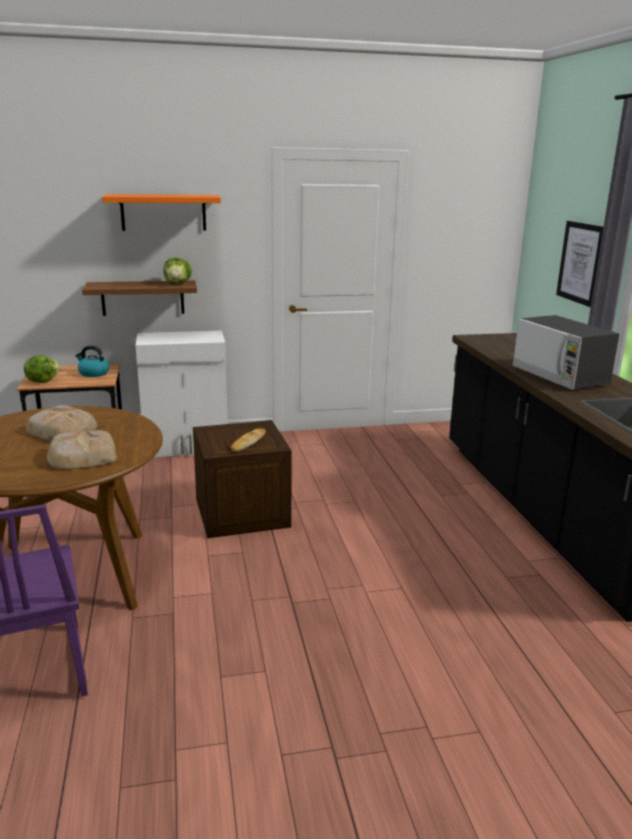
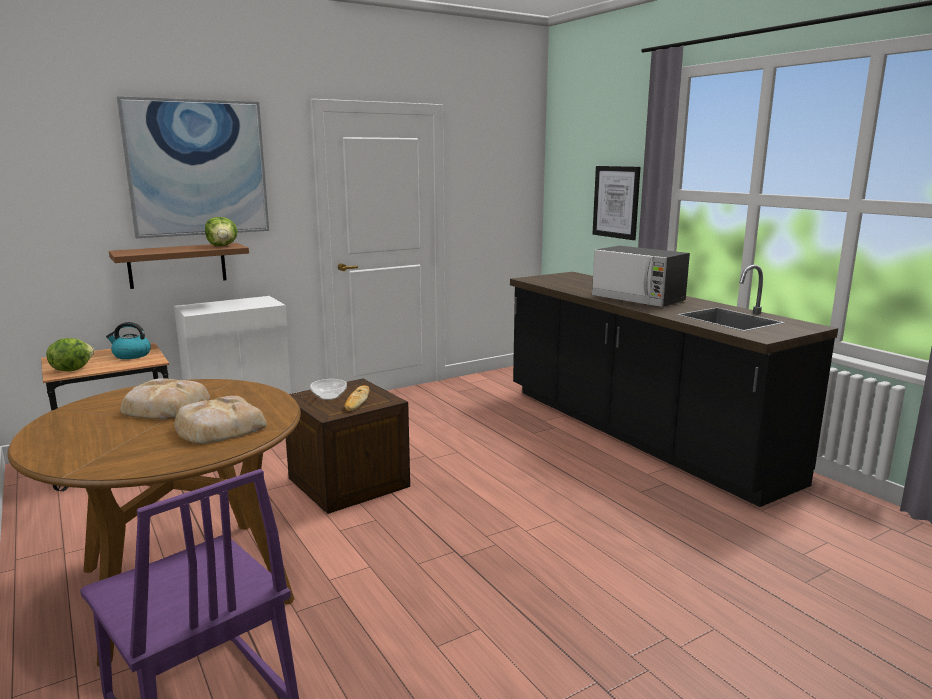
camera: 20 degrees left, 5 degrees down
(163, 212) = (197, 168): orange shelf -> picture
(228, 434) = (328, 396): none -> bowl

